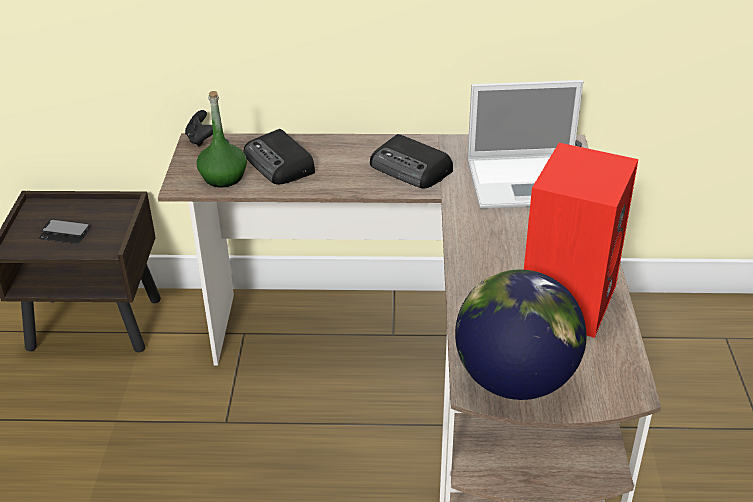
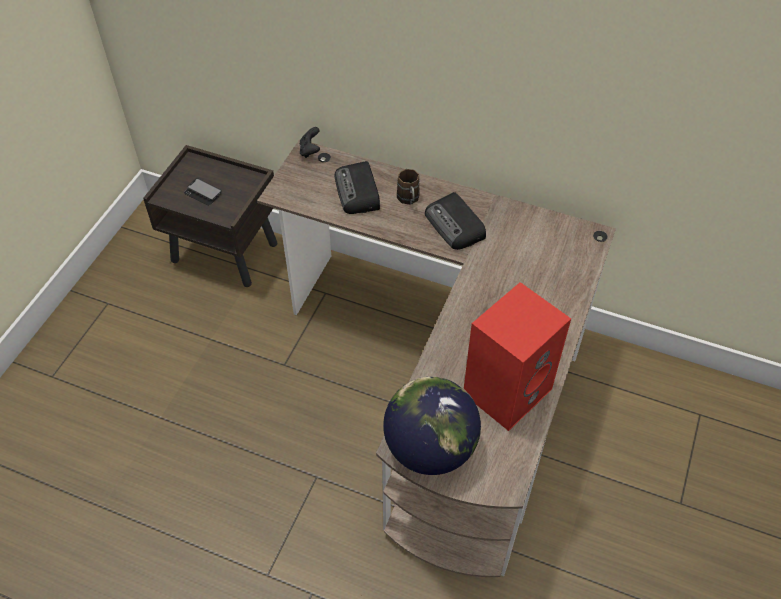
camera: 20 degrees right, 15 degrees up
(223, 178) = (311, 194): green bottle -> none
(344, 158) = (409, 200): none -> brown mug
(530, 181) = (542, 266): laptop -> none

